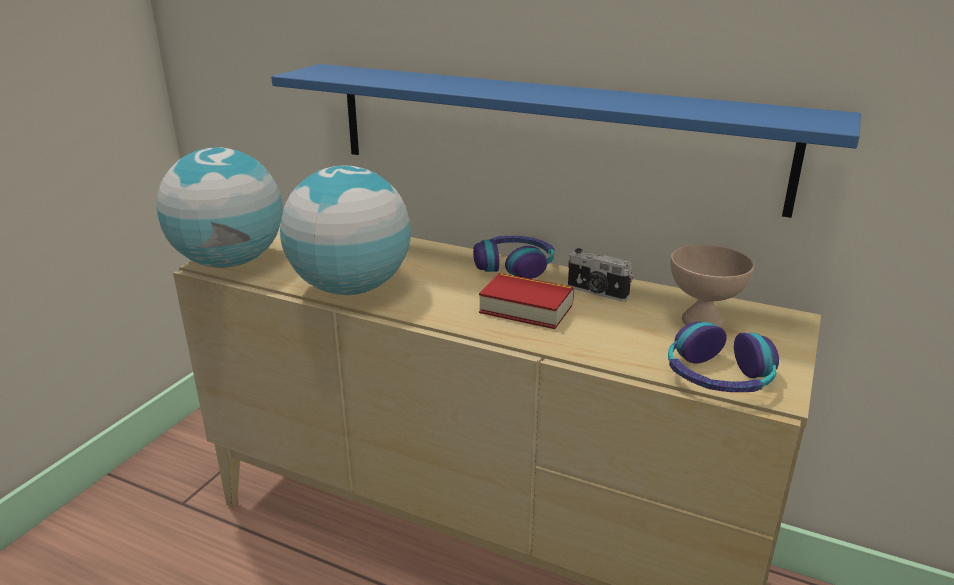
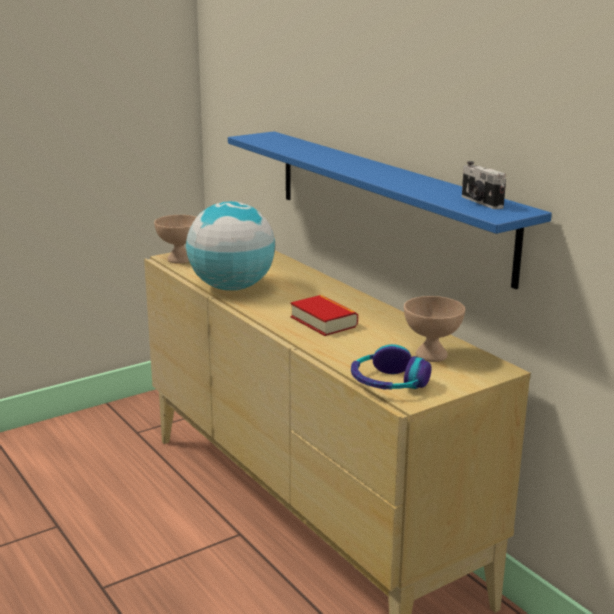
camera: 30 degrees right, 5 degrees down
(229, 262) = (180, 259): globe -> beige bowl
(514, 266) = (353, 297): headphones -> none
(597, 292) = (385, 324): camera -> camera (480, 202)

